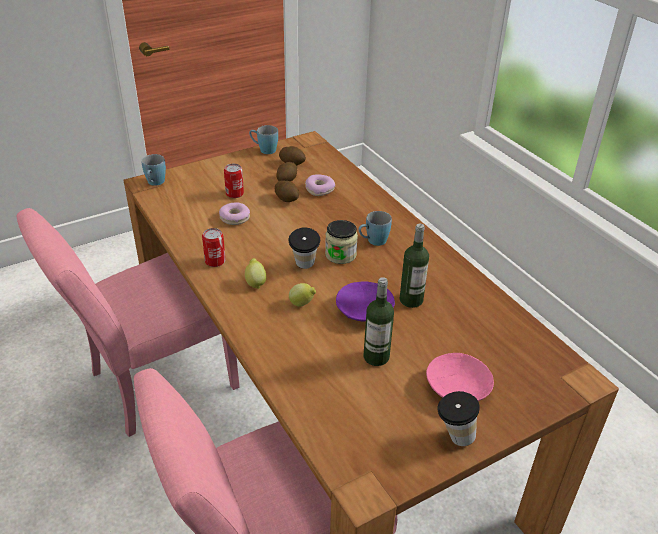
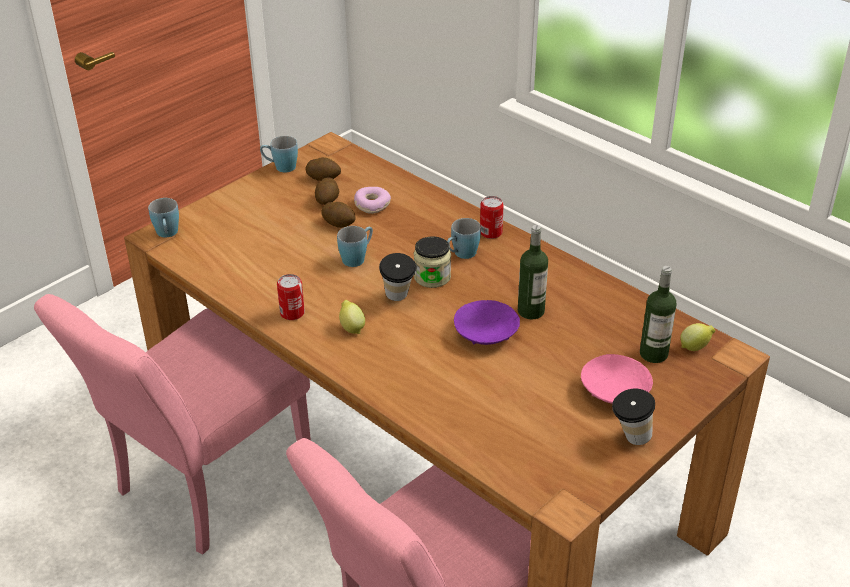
camera: 15 degrees left, 0 degrees up
(234, 193) = (273, 229): can -> can (491, 232)
(234, 218) = (288, 258): donut -> none
(288, 227) = (357, 257): none -> blue mug
(302, 304) = (415, 340): lemon -> lemon (695, 347)
(376, 357) = (520, 378): bottle -> bottle (653, 354)

